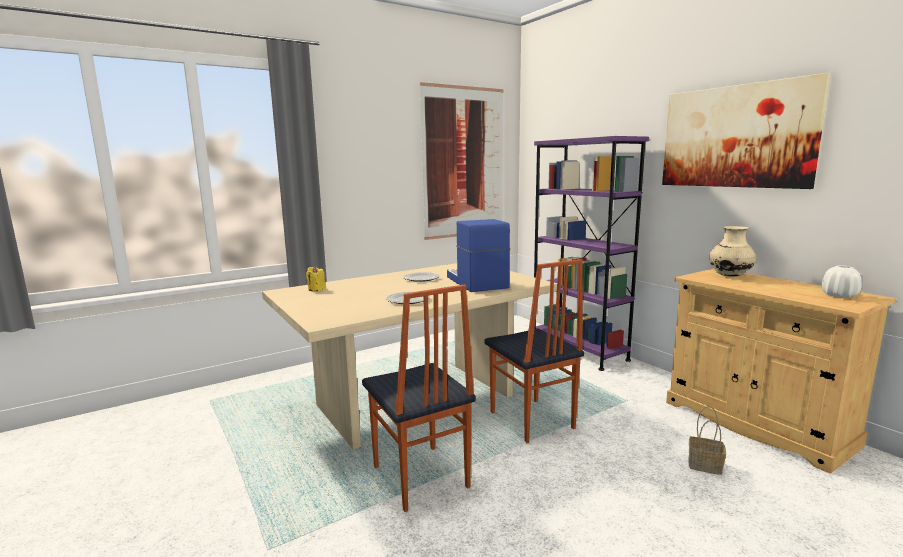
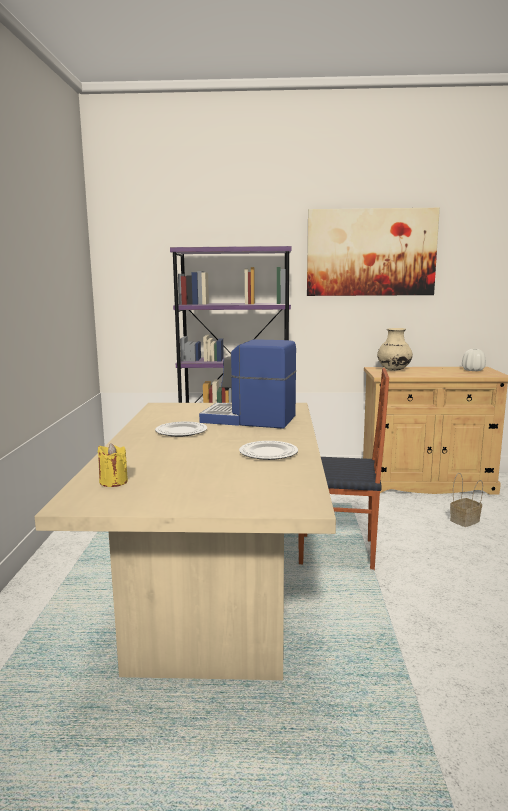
camera: 55 degrees left, 0 degrees up
(419, 478) = (385, 651): chair -> none
(464, 163) = (60, 273): picture -> none

